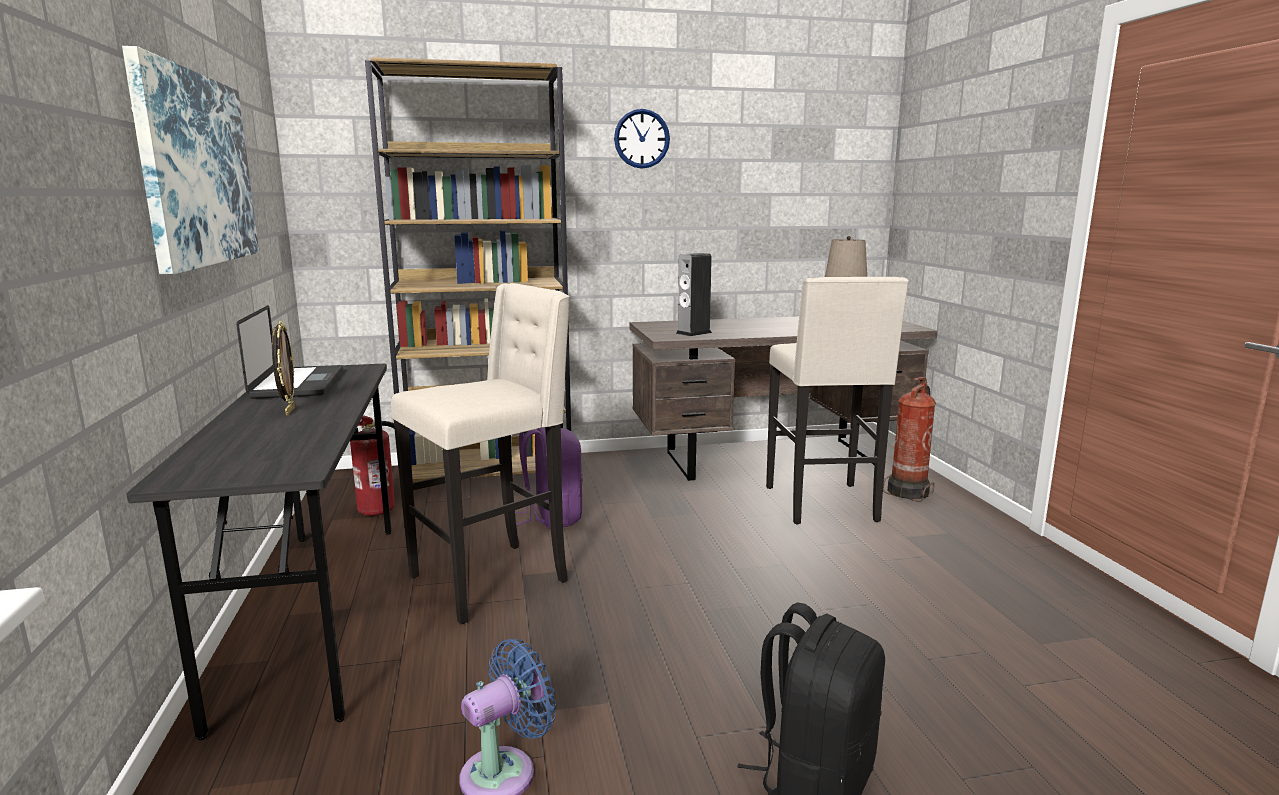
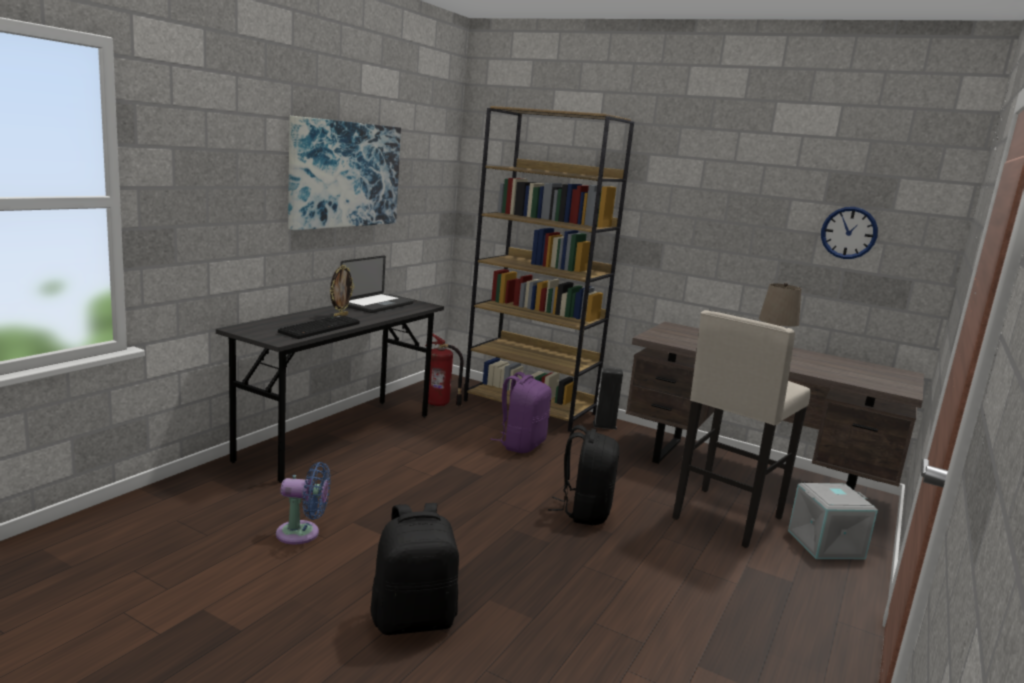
camera: 40 degrees right, 0 degrees up
(307, 434) = (320, 328): none -> keyboard
(492, 579) = (433, 460): beige stool -> none
(641, 139) = (700, 172): wall clock -> wall clock (849, 232)
(693, 333) = (683, 340): speaker -> speaker (604, 425)
(727, 556) = (584, 512): none -> black backpack
(909, 492) = (826, 545): fire extinguisher -> grey storage box

